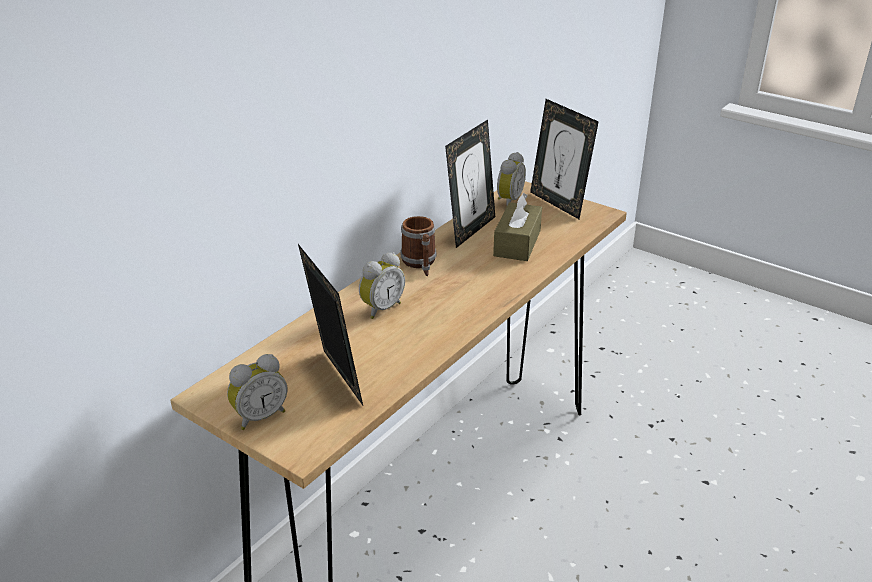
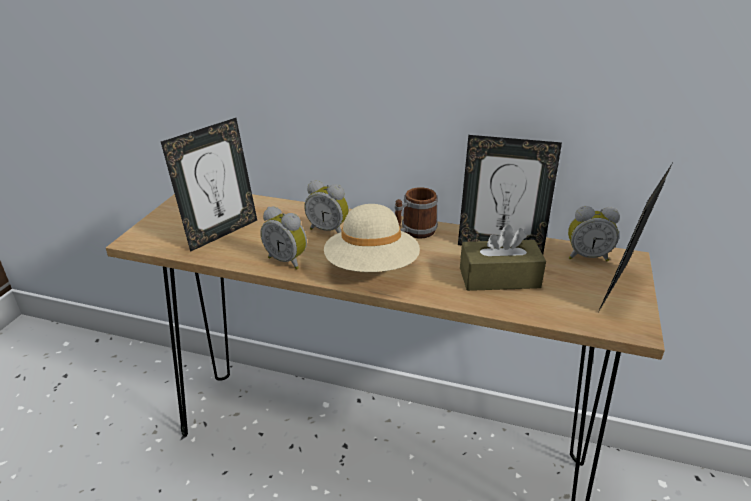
camera: 70 degrees right, 0 degrees up
(259, 416) = (171, 216): alarm clock -> alarm clock (287, 260)
(468, 297) = (372, 268): none -> beige hat

